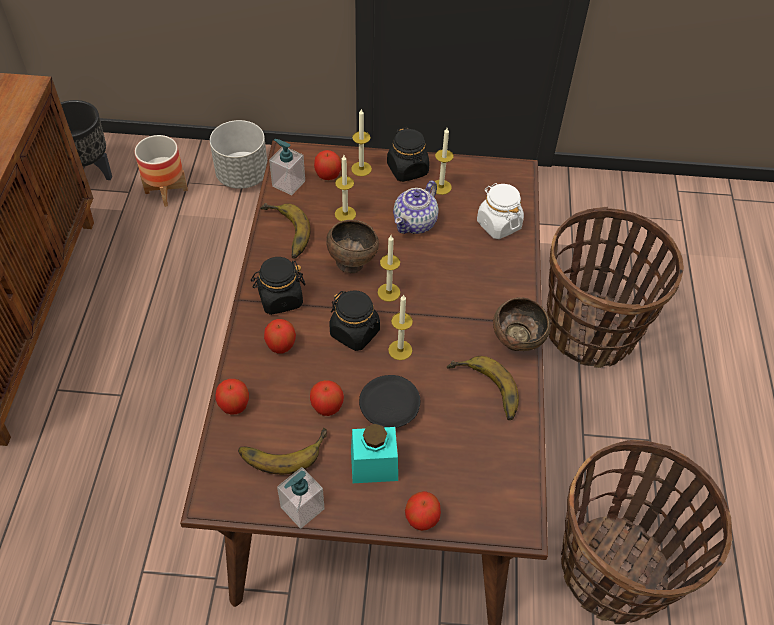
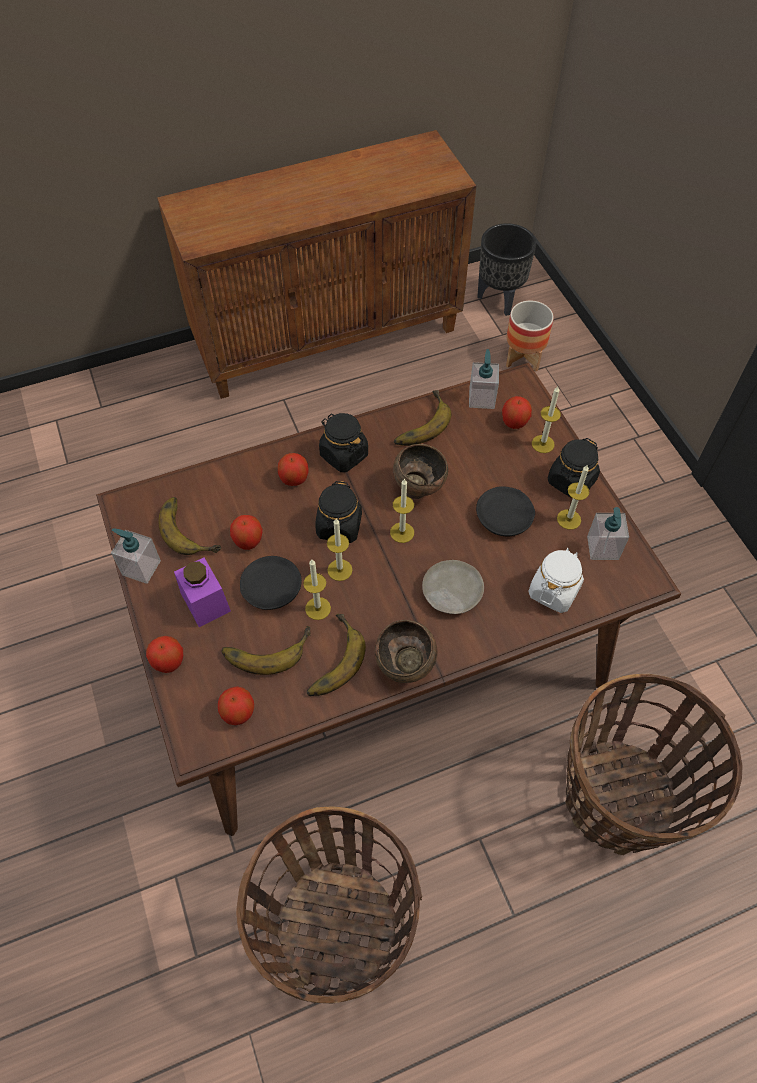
camera: 65 degrees right, 5 degrees up
(234, 405) = (216, 476): apple -> apple (238, 713)
(243, 175) = (585, 400): grey planter -> none
(345, 214) = (475, 457): candle -> candle (318, 608)
(374, 465) = (205, 602): turquoise jar -> purple jar
(415, 222) = (504, 517): teapot -> black plate
(448, 434) = (266, 647): none -> banana
(465, 285) = (451, 592): none -> beige plate
(477, 181) = (602, 548): none -> soap dispenser

